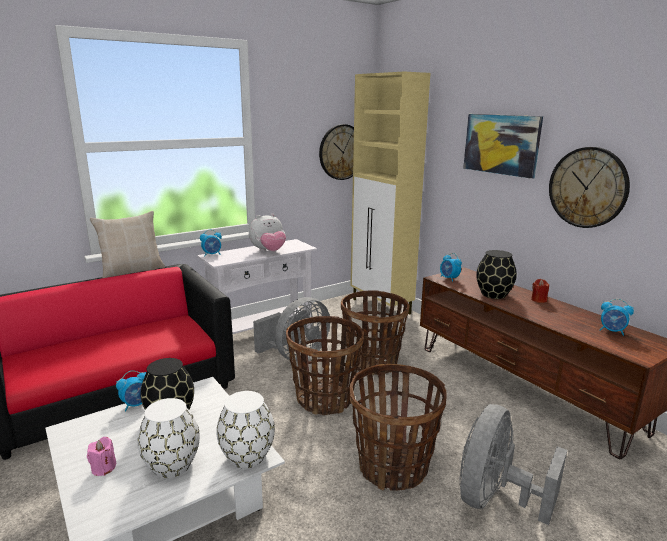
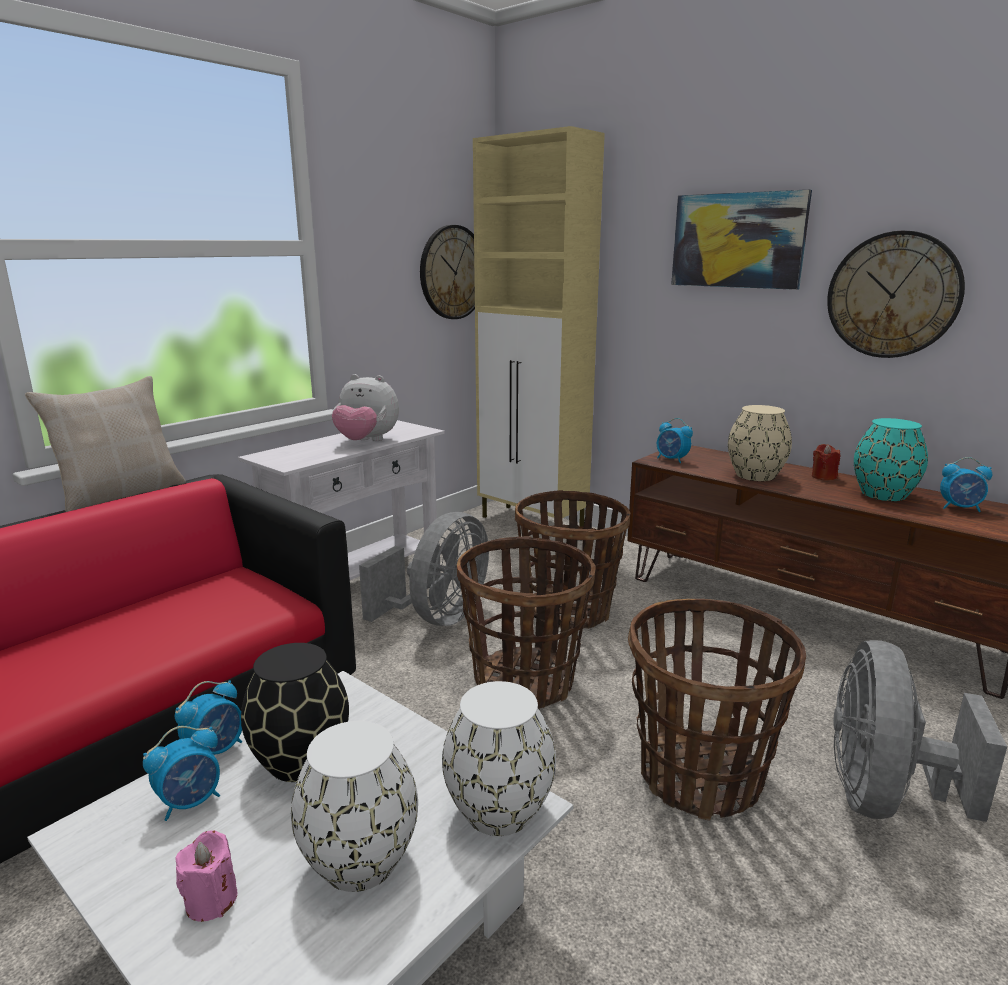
camera: 15 degrees left, 0 degrees up
(212, 254) = (267, 454): alarm clock -> alarm clock (191, 802)
(268, 251) = (366, 442): plush toy -> plush toy turned 60 degrees clockwise
(494, 294) = (756, 475): black vase -> beige vase
(567, 316) = (882, 494): none -> turquoise vase

